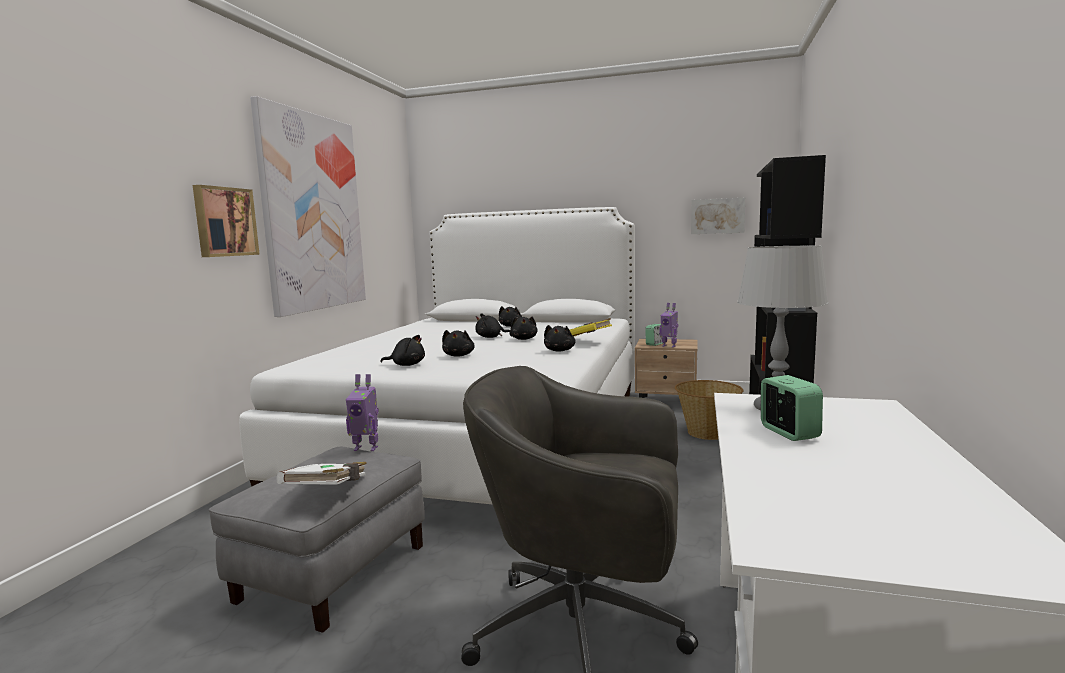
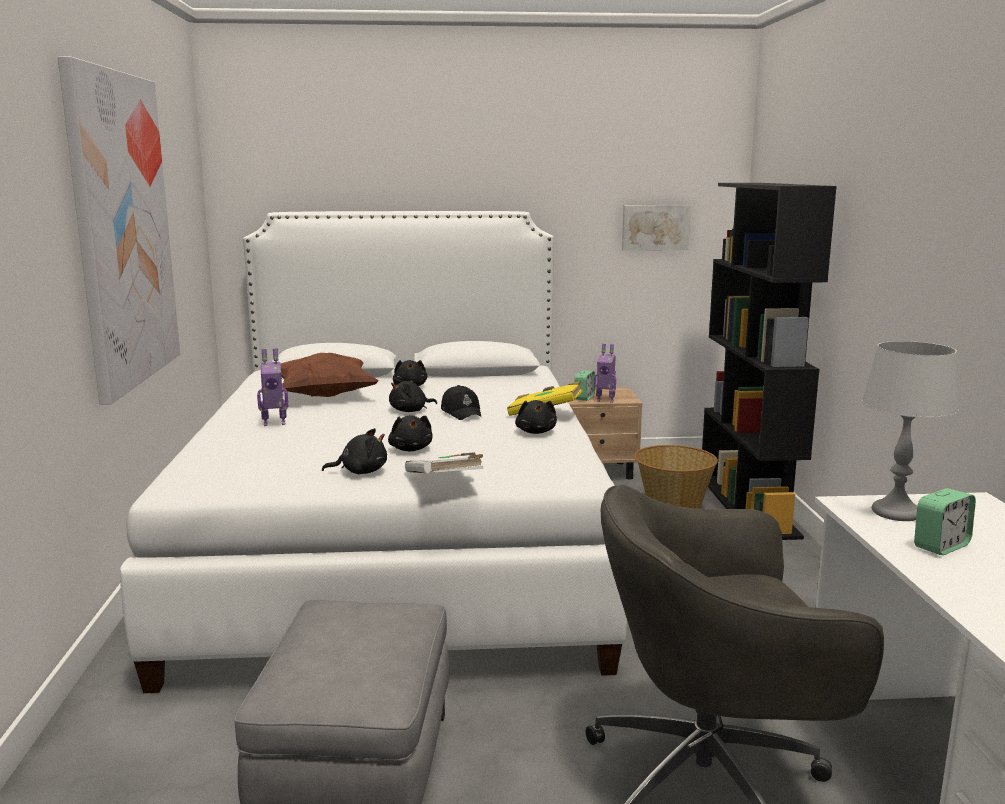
camera: 20 degrees left, 5 degrees up
(224, 222) = (47, 267): picture -> none
(328, 491) = (391, 669): white book -> white book (445, 482)
(366, 448) = (366, 599): toy robot -> toy robot (274, 423)
(449, 329) = (325, 396): none -> brown pillow
(523, 339) = (462, 412): black plush toy -> black cap
(788, 433) = (941, 546): alarm clock -> alarm clock turned 90 degrees clockwise

